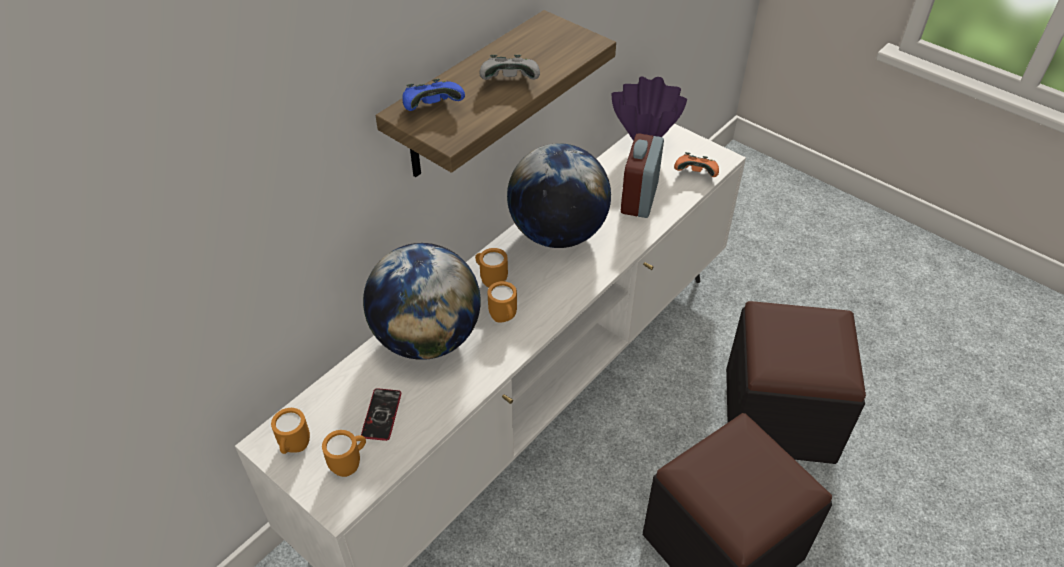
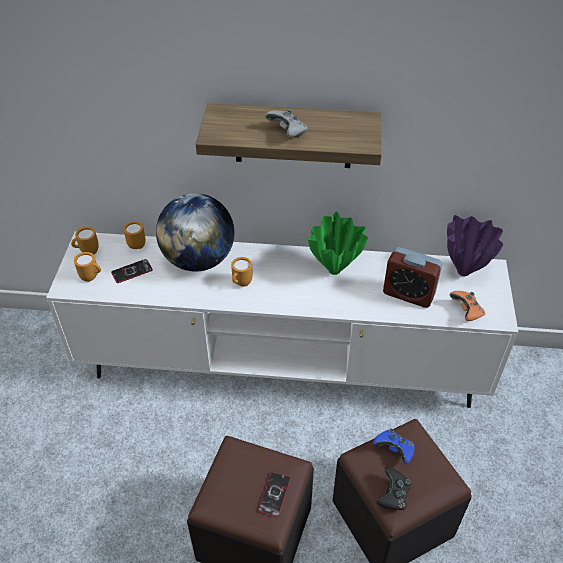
camera: 55 degrees right, 0 degrees up
(432, 108) = (232, 118): blue game controller -> blue game controller (394, 450)
(491, 280) = (266, 262): orange mug -> orange mug (137, 243)
(557, 233) = (334, 271): globe -> green vase
(639, 198) = (408, 294): alarm clock -> alarm clock turned 135 degrees counterclockwise
(769, 463) = (274, 494): none -> phone
(828, 367) = (393, 496): none -> black game controller

